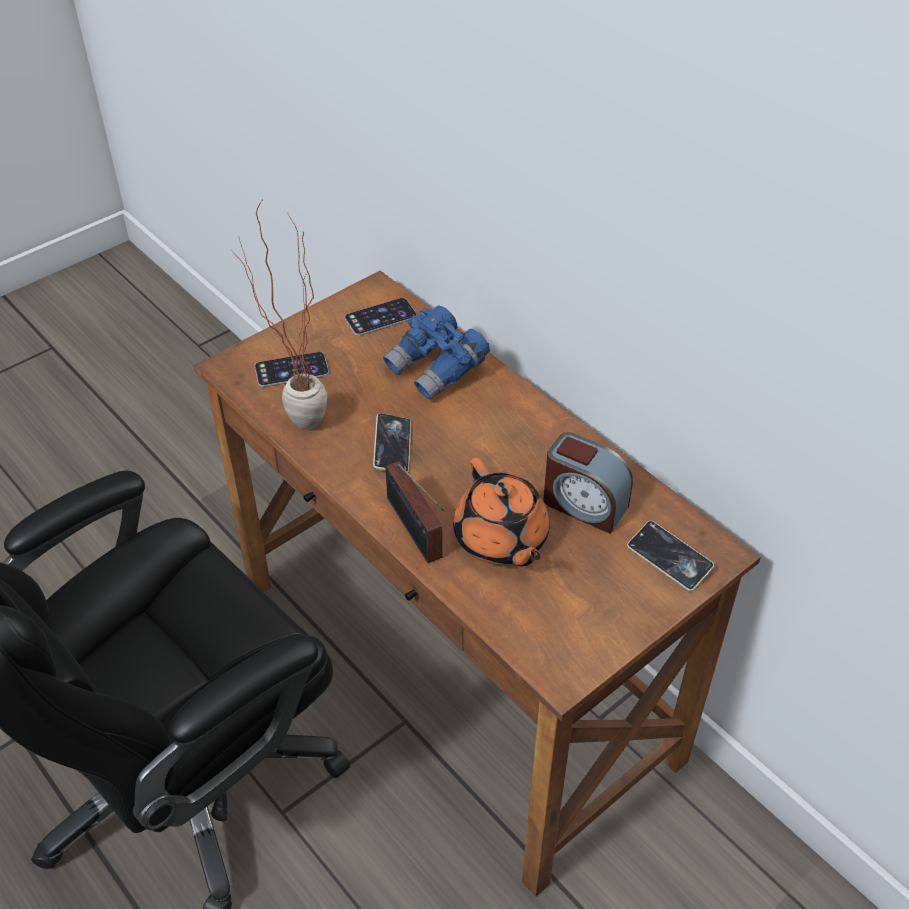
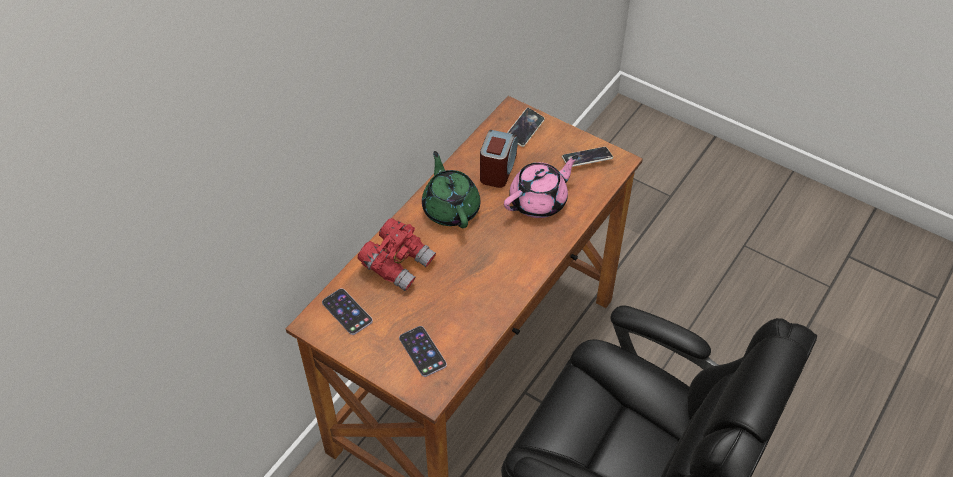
camera: 105 degrees left, 5 degrees up
(293, 425) = (479, 332): potted plant -> none
(392, 447) = (482, 270): phone -> phone (587, 159)
(415, 532) = (549, 242): radio -> none
(437, 369) = (398, 264): blue binoculars -> red binoculars
(501, 539) = (539, 201): orange teapot -> pink teapot
(518, 436) = (451, 208): none -> green teapot

